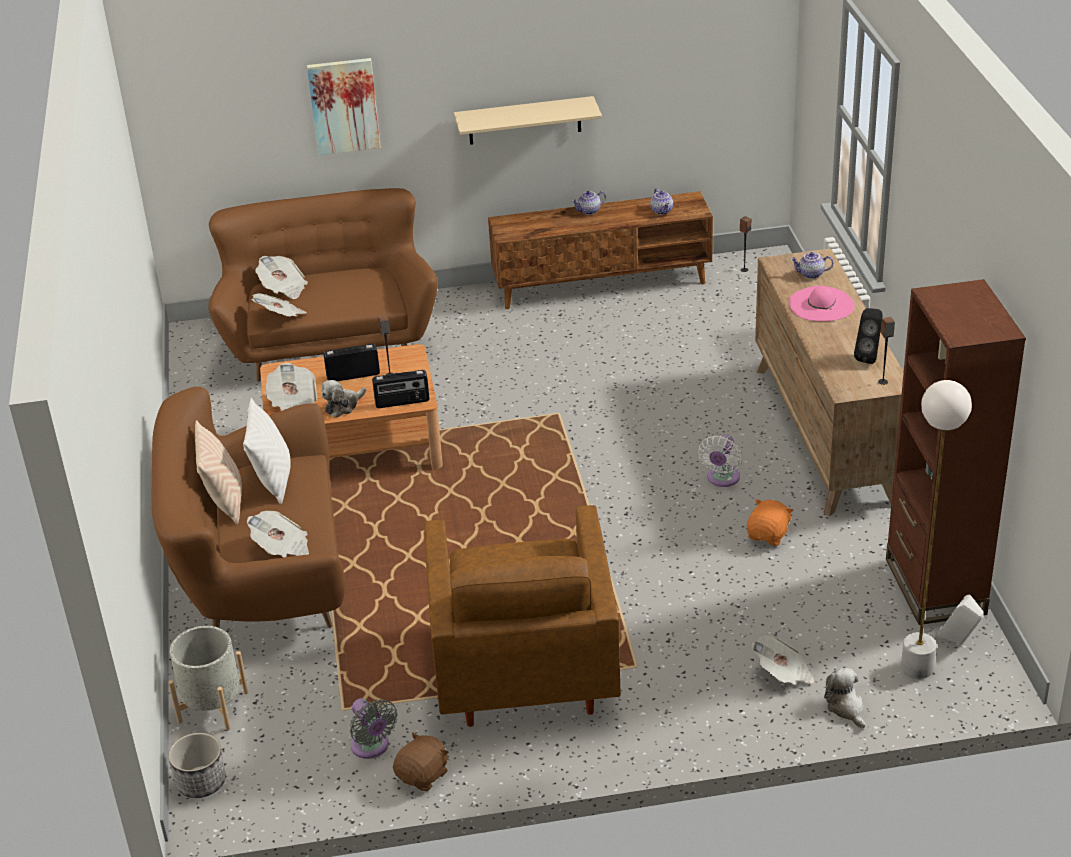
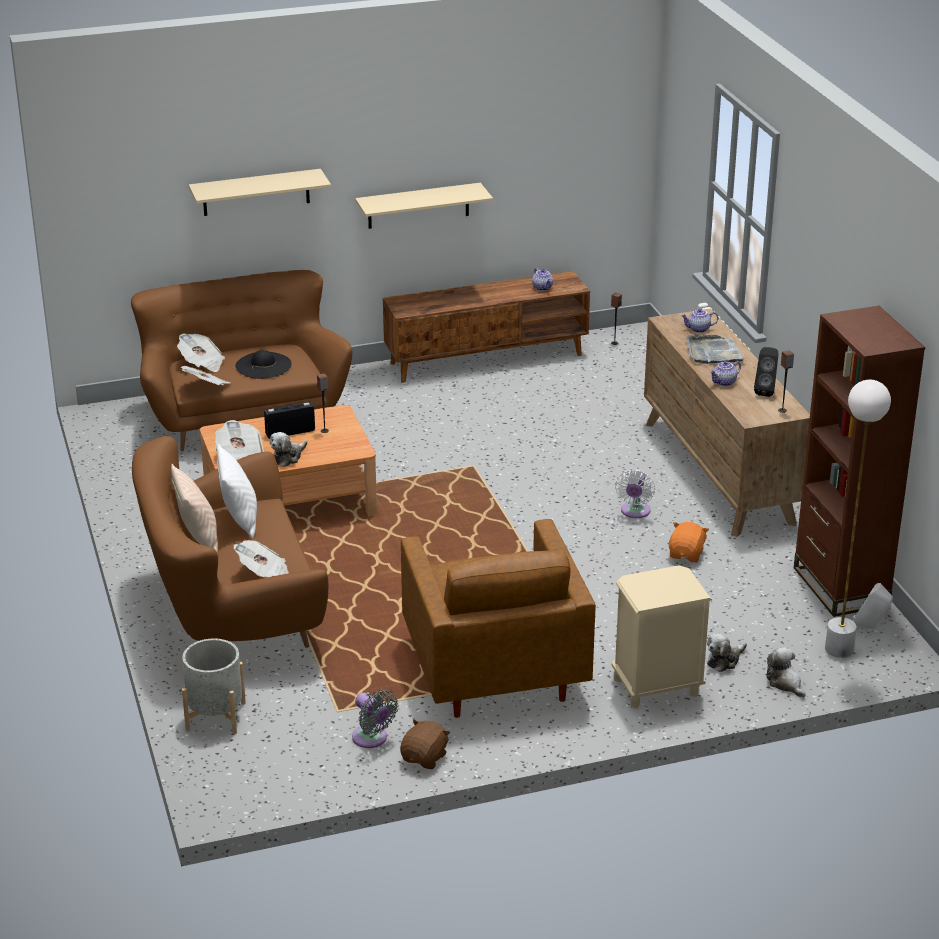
camera: 10 degrees left, 5 degrees down
(201, 782) = (221, 776): planter -> none
(344, 106) = (256, 192): picture -> beige shelf
(346, 293) = (263, 365): none -> black hat
(402, 402) = (342, 452): radio -> none
(589, 211) = (476, 290): teapot -> teapot (724, 382)
(698, 703) = (656, 687): none -> beige nightstand
(783, 673) = (724, 660): newspaper -> plush toy
(821, 304) = (713, 352): pink hat -> grey tray

